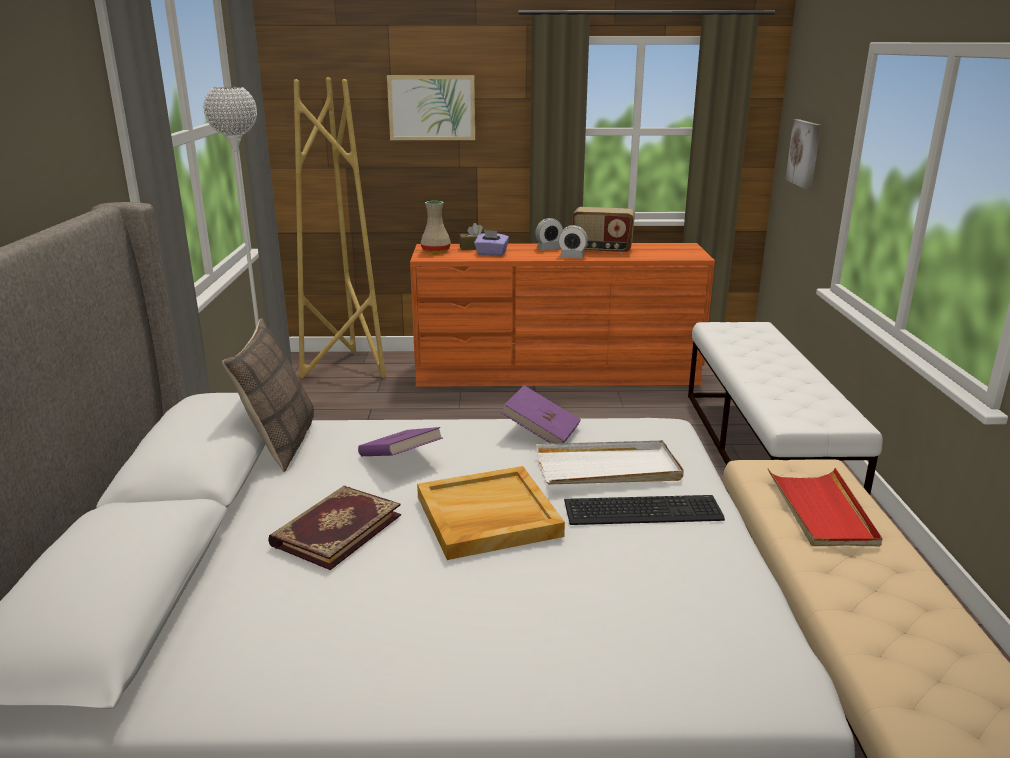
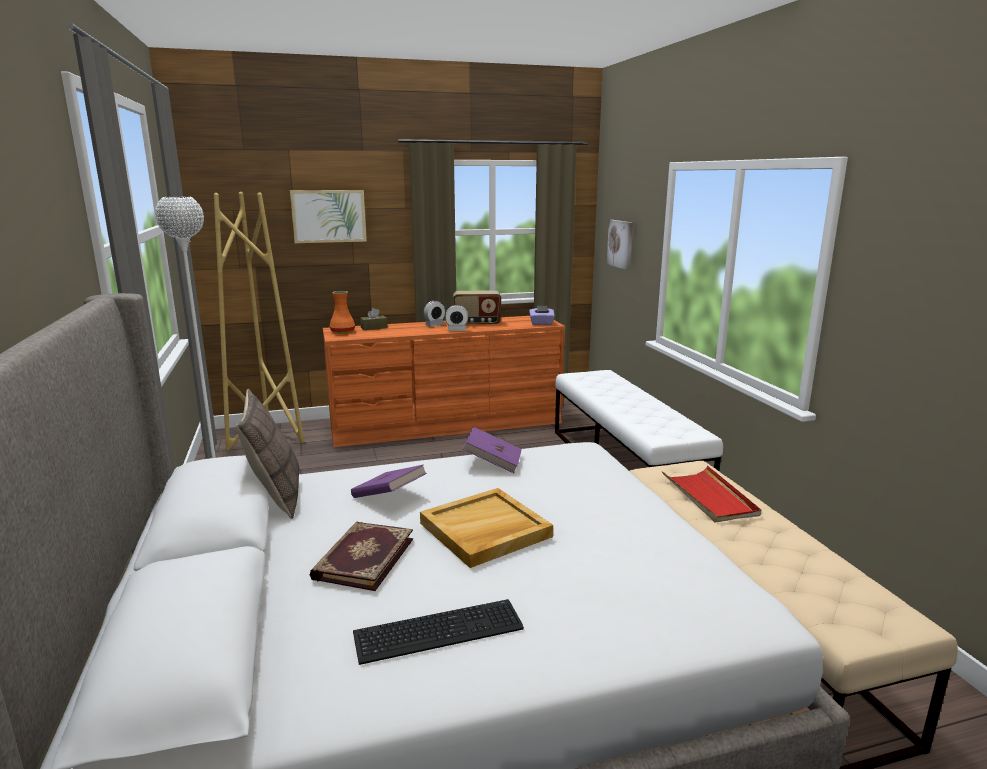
camera: 15 degrees left, 5 degrees down
(436, 251) = (343, 332): beige vase -> orange vase
(491, 253) = (390, 331): purple tissue box -> purple tissue box (541, 323)
(608, 468) = (559, 483): white tray -> none
(640, 509) = (597, 509): keyboard -> keyboard (435, 629)

